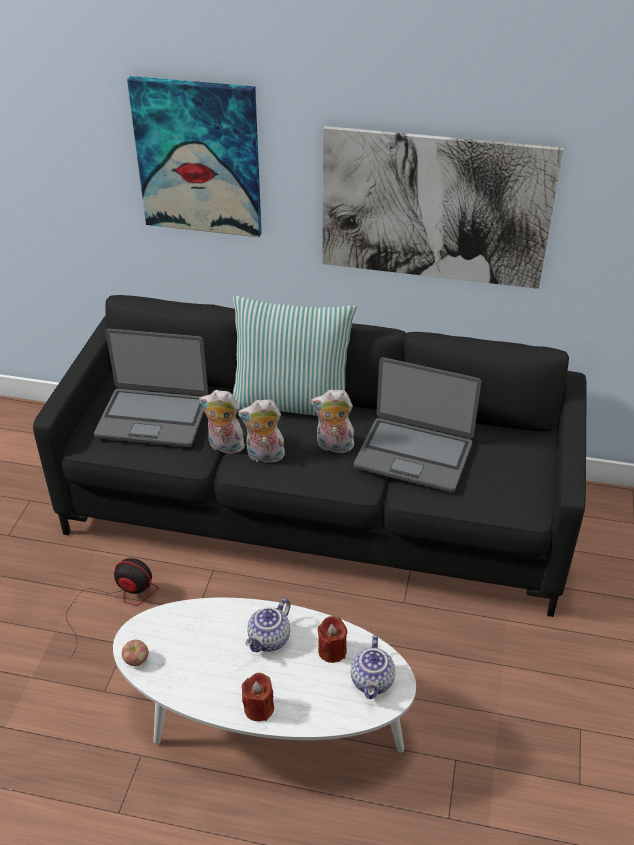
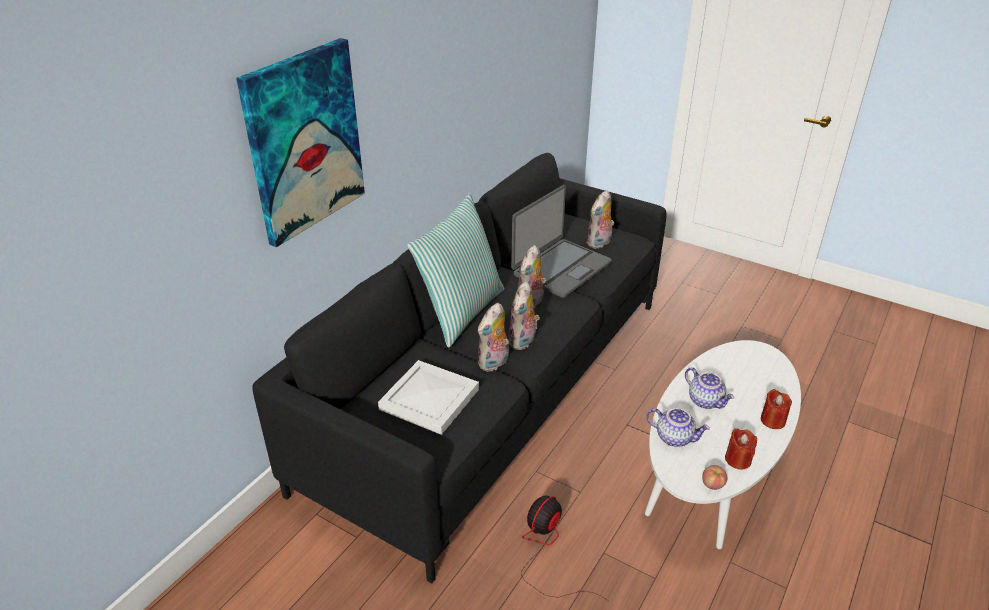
camera: 70 degrees left, 5 degrees down
(153, 417) = (429, 398): laptop -> white tray
(332, 651) = (723, 371): red candle -> red candle (738, 460)
(373, 682) = (755, 359): teapot -> teapot (675, 437)
(435, 208) = (455, 92): picture -> none
(493, 476) = (599, 243): none -> plush toy

